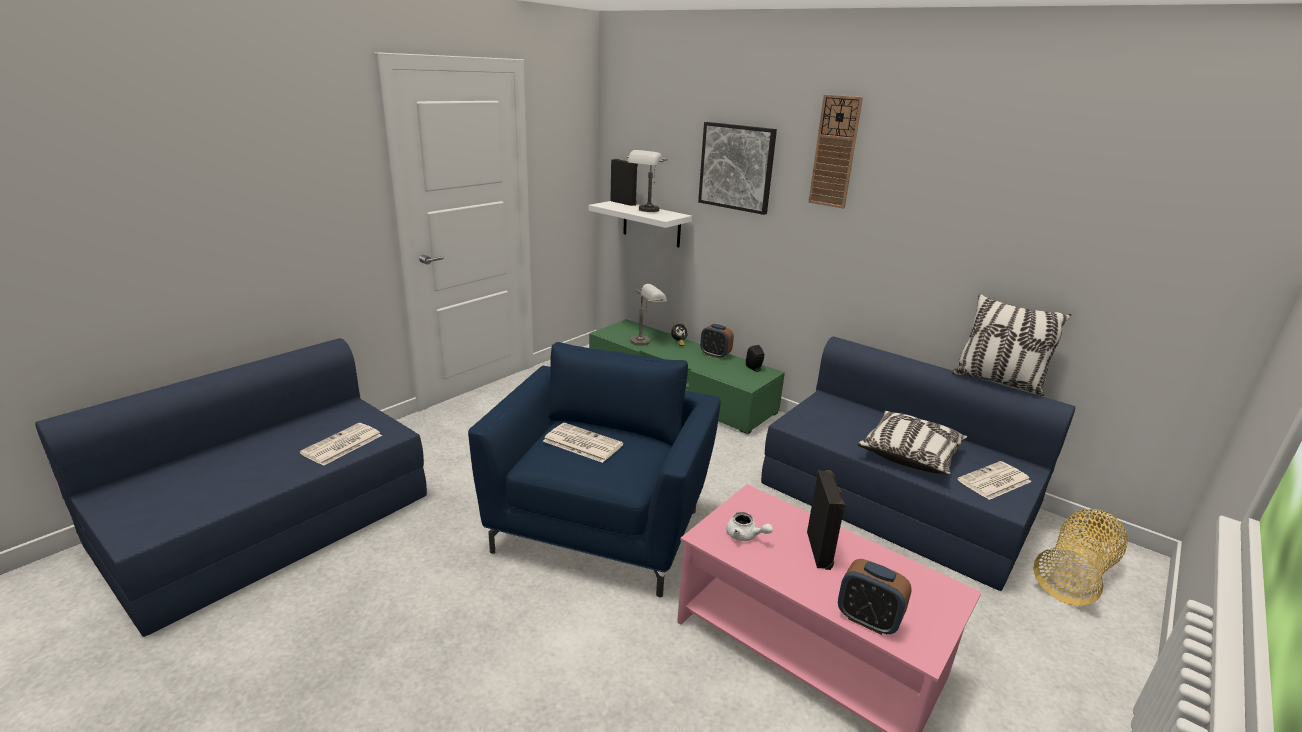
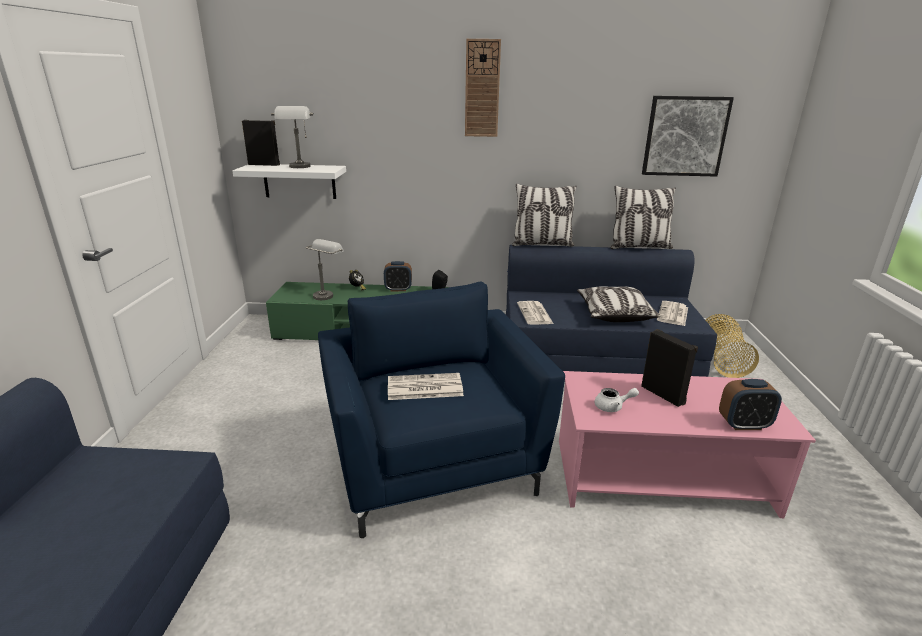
camera: 35 degrees left, 0 degrees up
(341, 445) = (127, 504): newspaper -> newspaper (535, 314)
(736, 167) = (388, 113): picture -> picture (685, 136)
(871, 346) = (542, 244): none -> pillow

